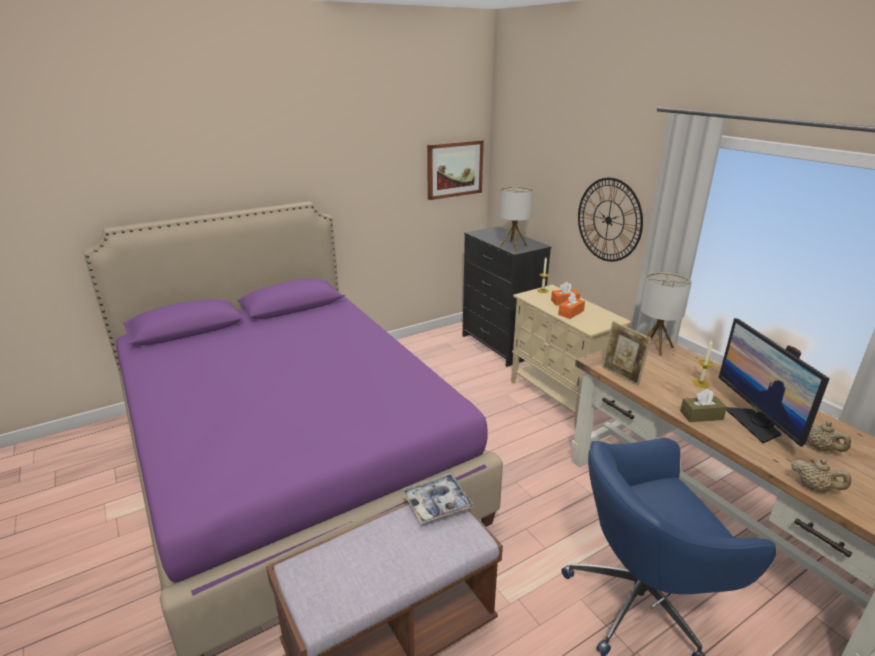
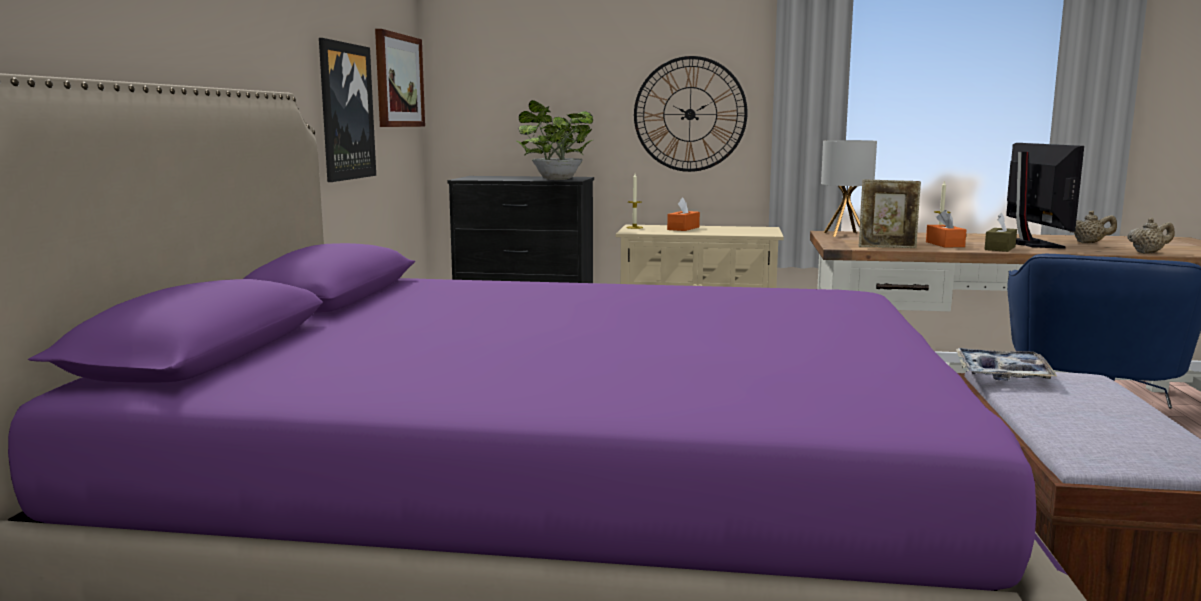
camera: 50 degrees left, 15 degrees down
(388, 196) = (345, 111): none -> picture
(513, 246) = (554, 179): table lamp -> potted plant
(571, 313) = (716, 231): orange tissue box -> orange tissue box (945, 244)
(756, 423) = (1032, 244): monitor -> monitor turned 120 degrees counterclockwise

